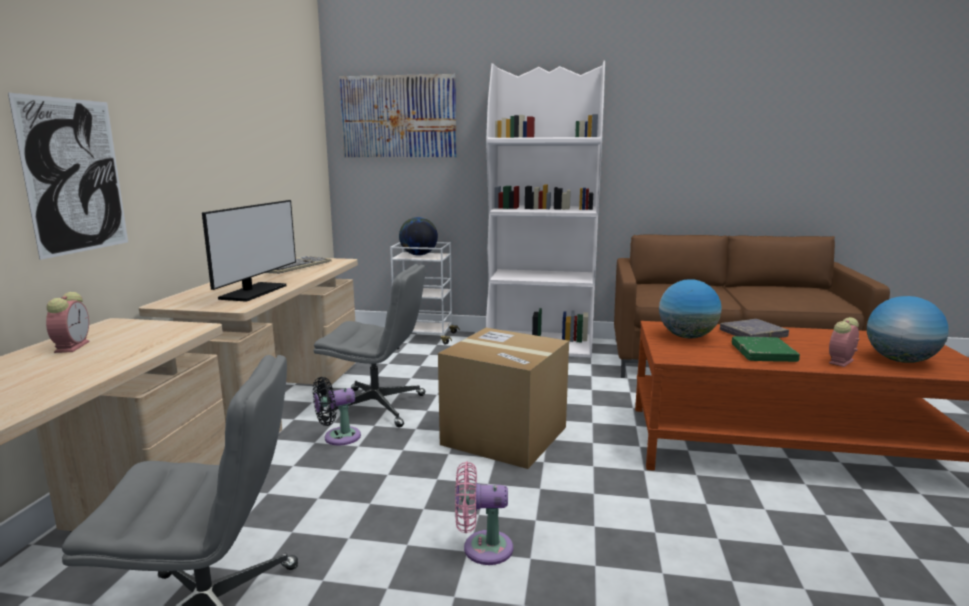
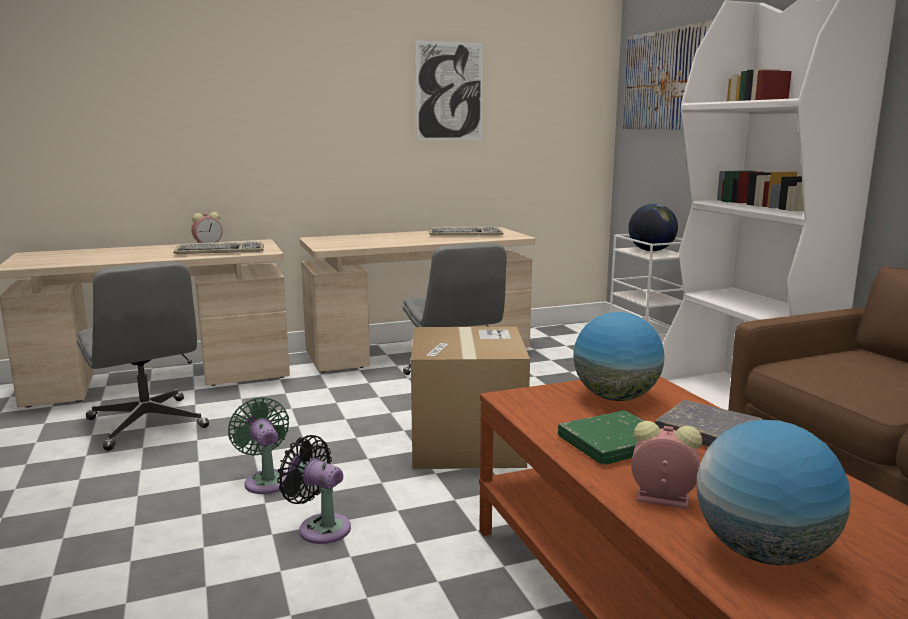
camera: 60 degrees right, 0 degrees up
(75, 176) = (259, 138): picture -> picture (449, 91)
(134, 344) = (221, 251): none -> keyboard
(253, 292) = (370, 243): monitor -> none
(338, 437) = (384, 387): black fan -> black fan (320, 527)
(482, 548) = (266, 480): pink fan -> green fan

